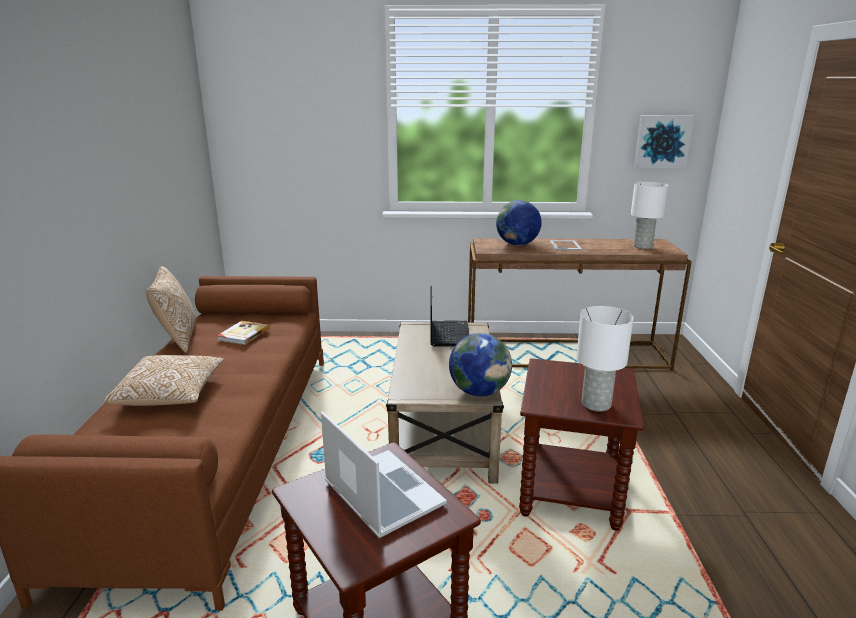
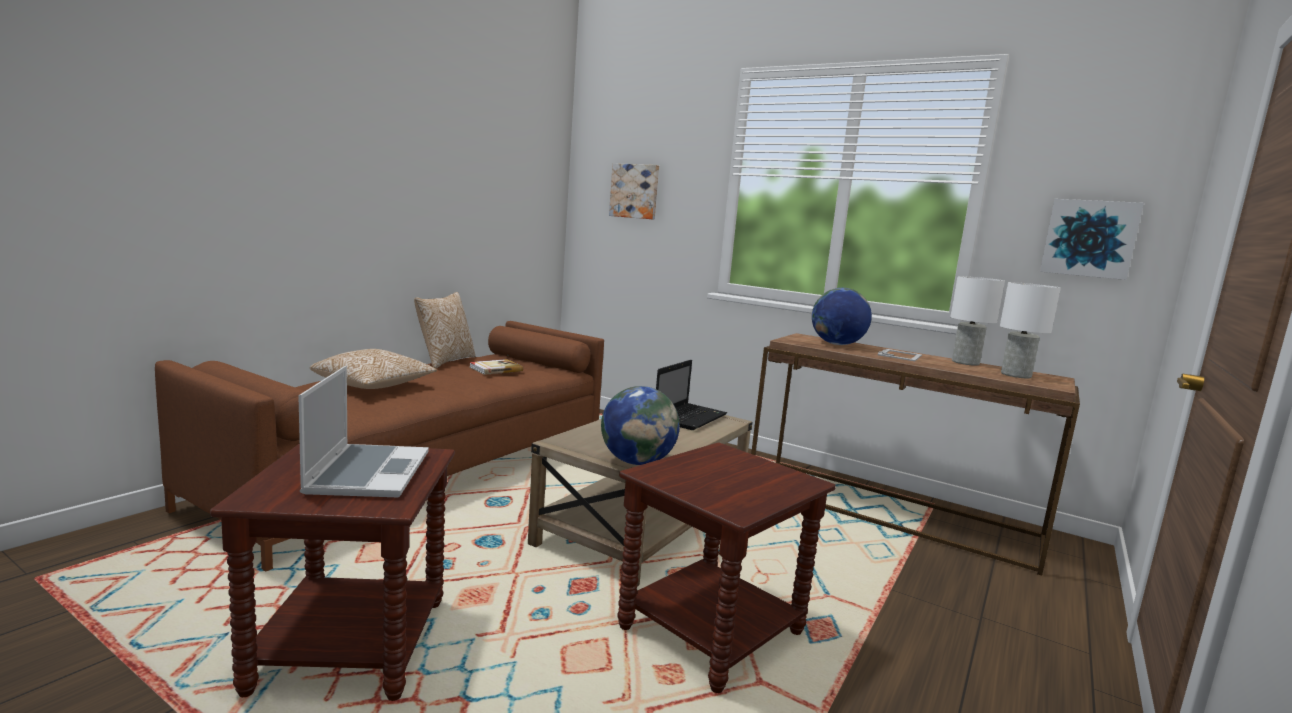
camera: 30 degrees right, 10 degrees down
(288, 125) = (635, 191): none -> picture
(596, 404) = (719, 493): white table lamp -> white table lamp (965, 362)

